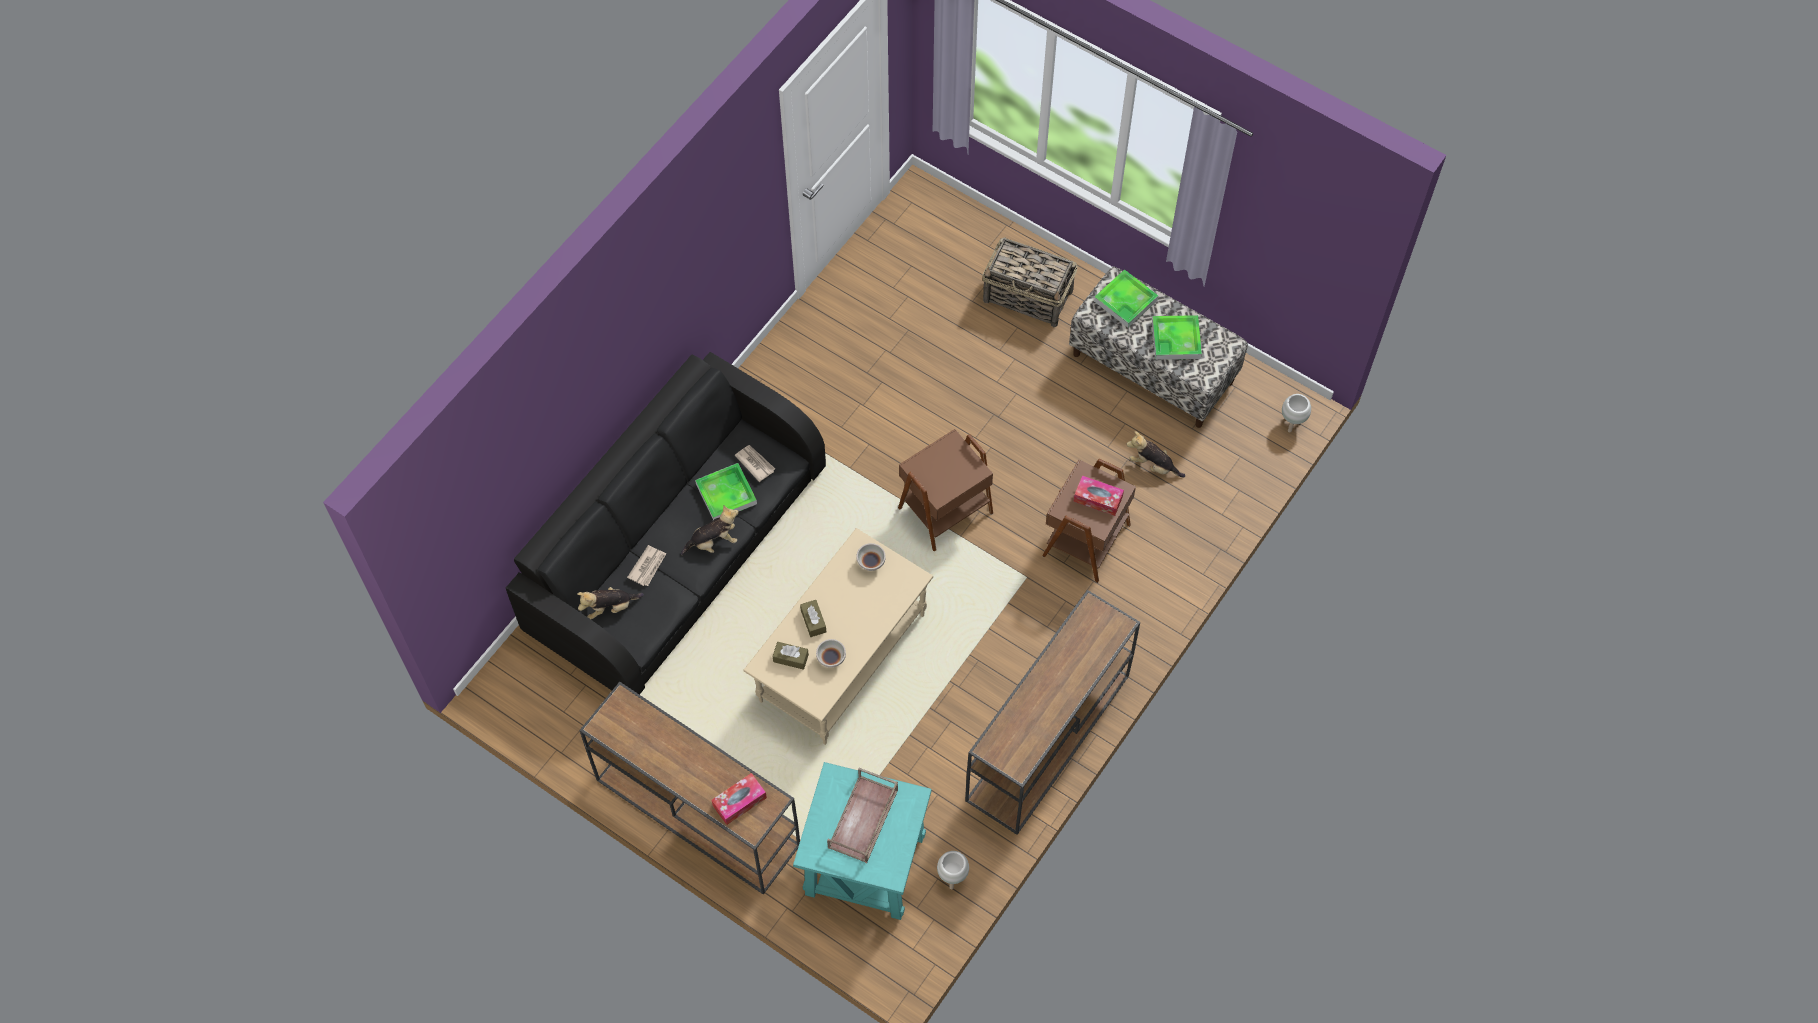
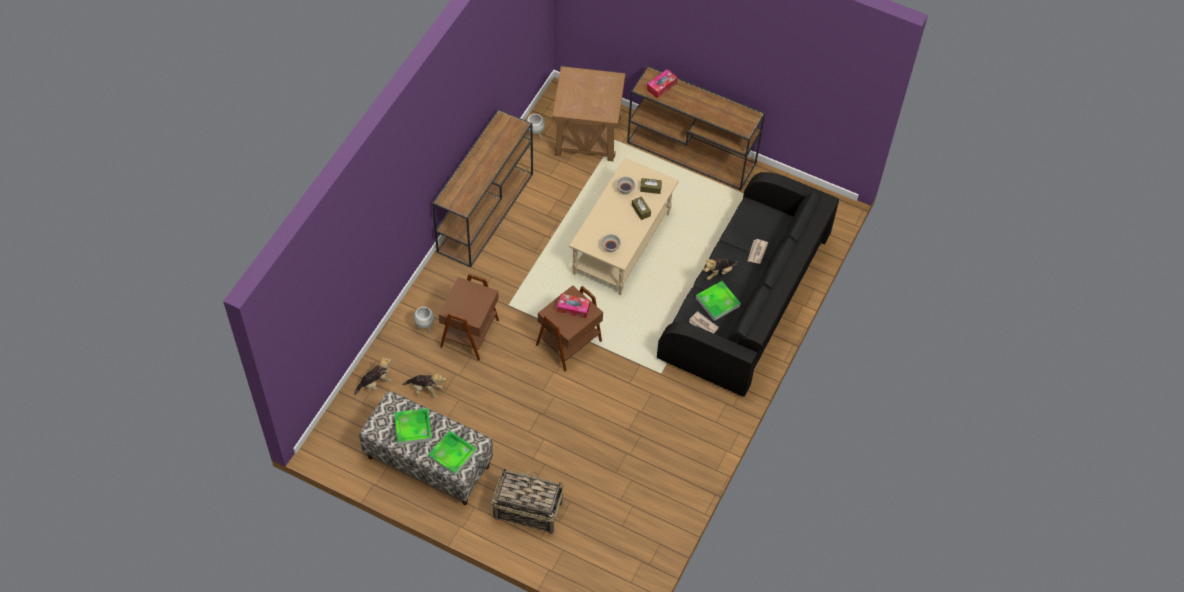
camera: 170 degrees right, 5 degrees down
(610, 608) = (773, 227): plush toy -> plush toy (375, 383)
(863, 820) = (589, 97): brown tray -> none
(864, 865) = (588, 136): turquoise side table -> brown side table
(1098, 499) = (464, 302): tissue box -> tissue box (573, 308)
(1292, 423) = (324, 431): white planter -> white planter (425, 328)

